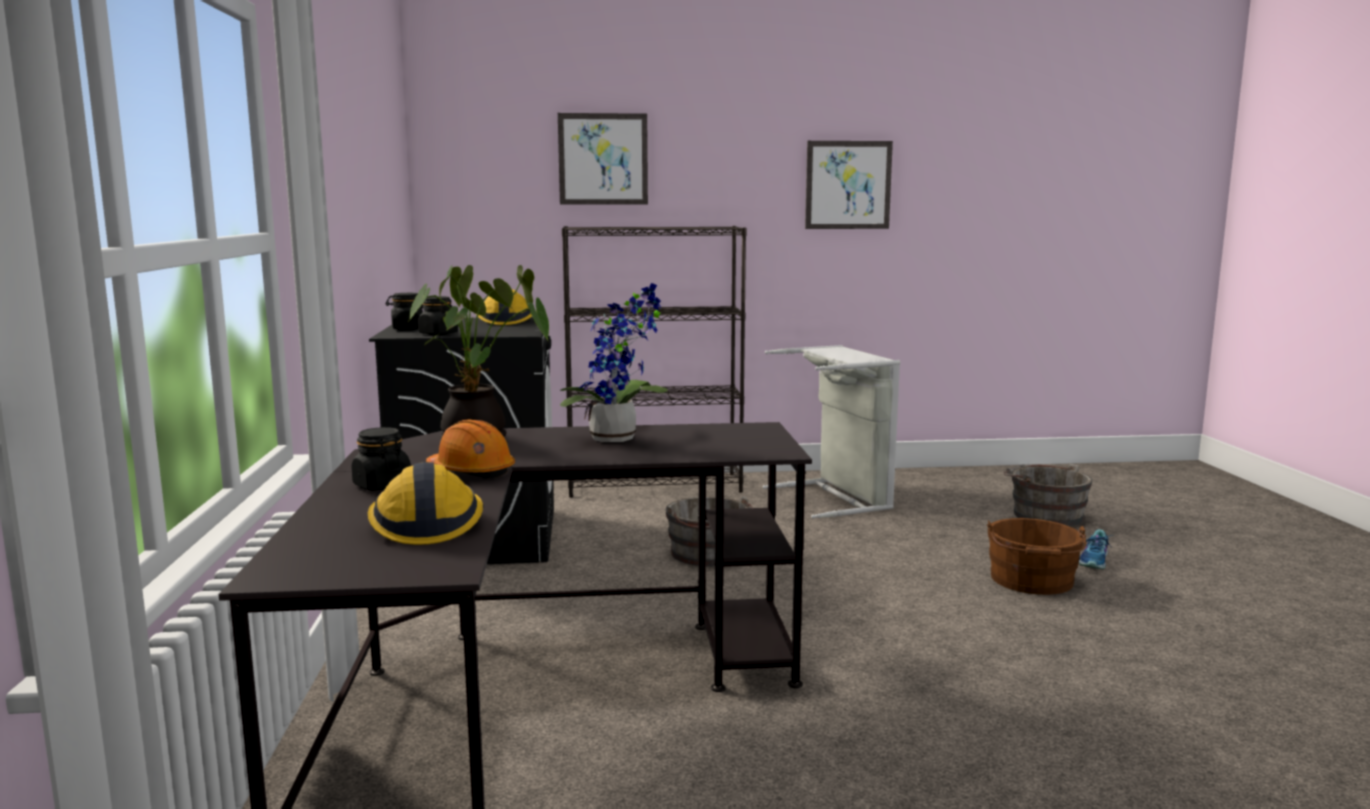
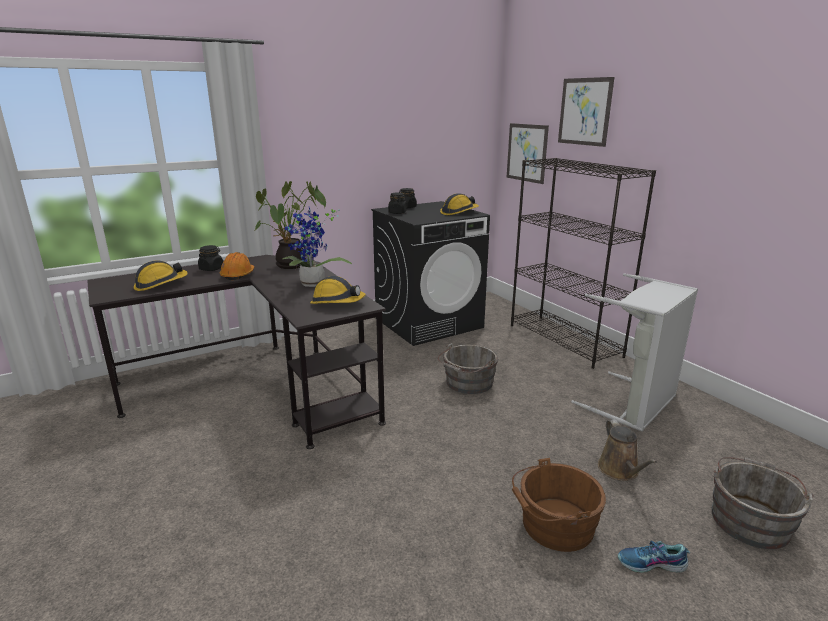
camera: 65 degrees right, 10 degrees up
(728, 435) = (337, 302): none -> hard hat
(848, 185) = (764, 142): picture -> picture (526, 153)
(954, 534) = (620, 471): none -> brown watering can

